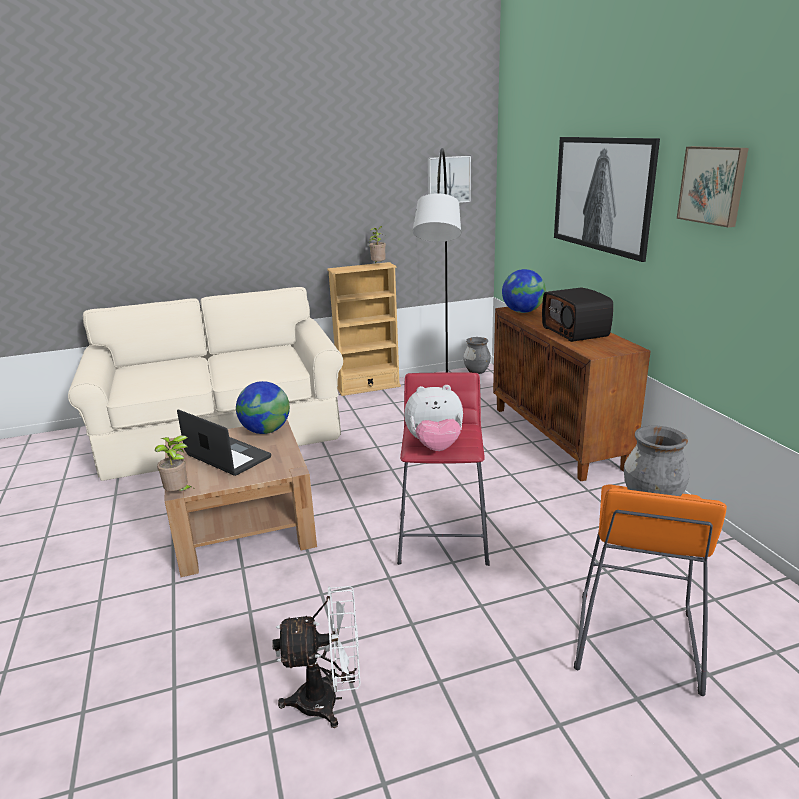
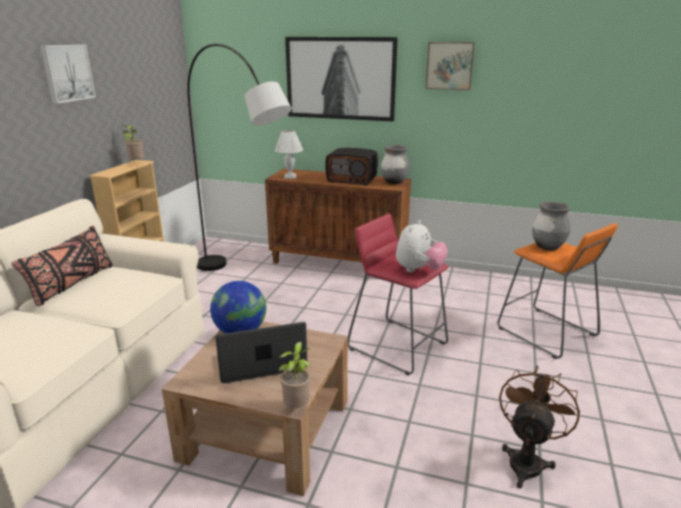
camera: 55 degrees left, 0 degrees up
(247, 353) = (72, 284): none -> black pillow
(329, 700) = (527, 460): white fan -> brown fan
(448, 180) = (161, 76): picture -> picture (66, 73)
(476, 371) = (208, 245): grey vase -> grey vase (394, 182)
(522, 312) = (289, 177): globe -> white table lamp

